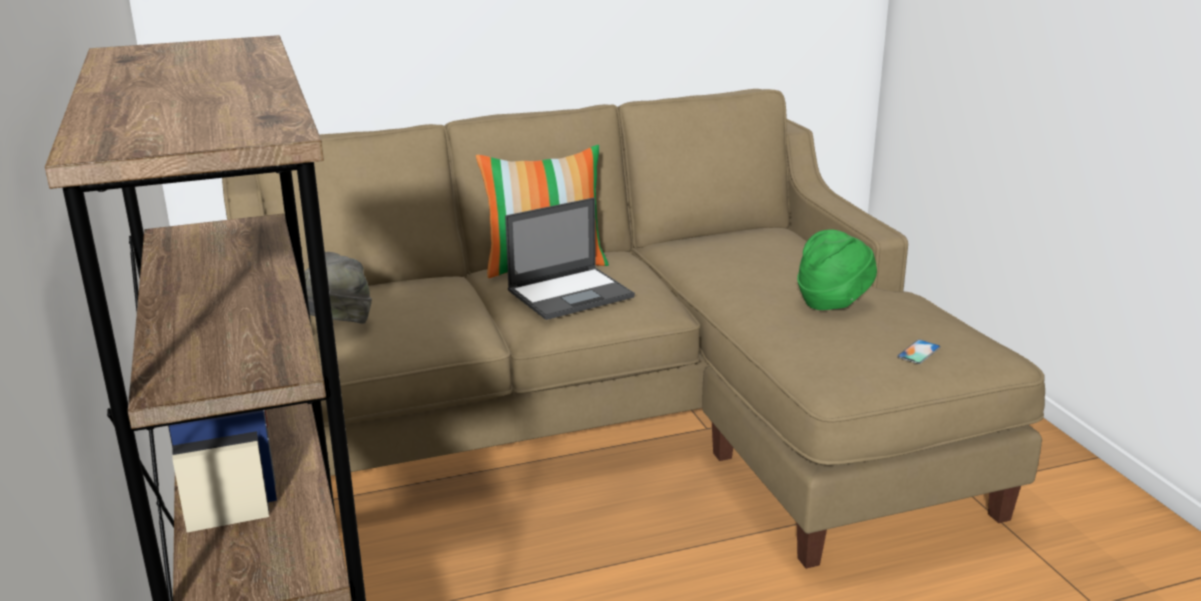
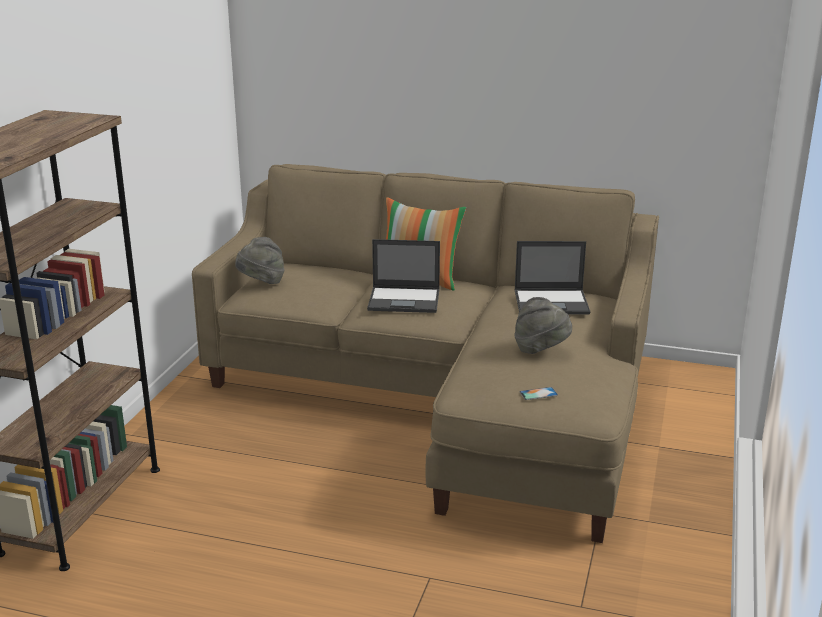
camera: 35 degrees right, 0 degrees up
(751, 246) = (552, 302): none -> laptop
(833, 302) = (541, 350): green hat -> grey hat

